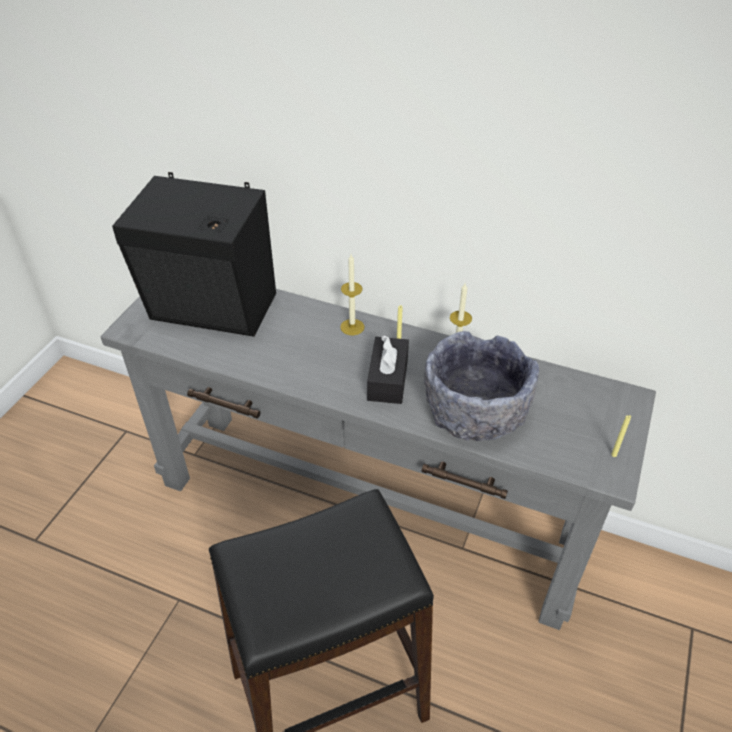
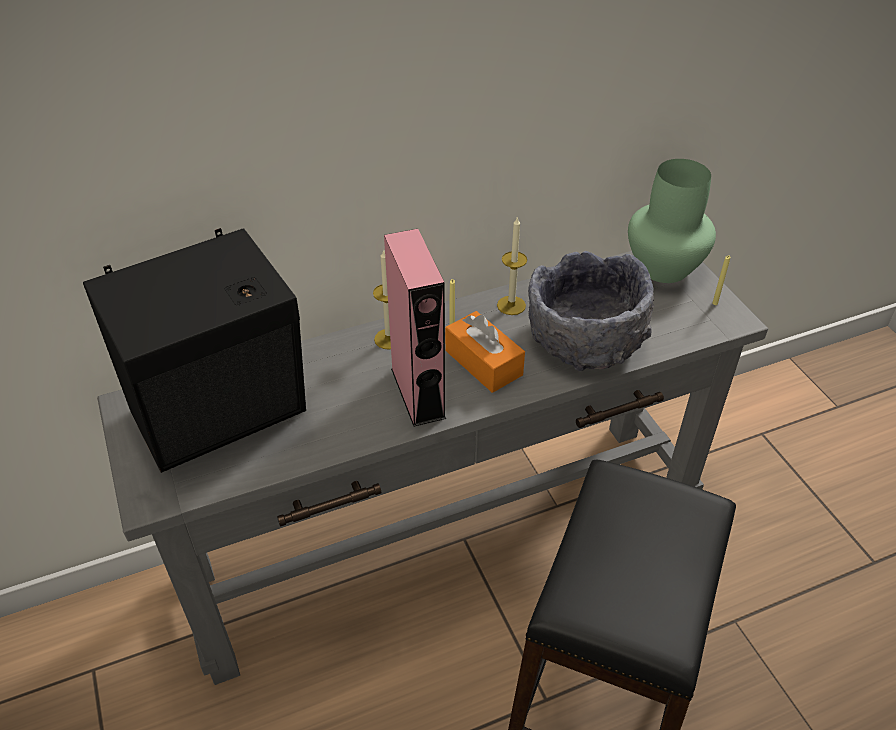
camera: 45 degrees left, 0 degrees up
(325, 369) = (418, 393): none -> pink speaker
(388, 379) = (483, 363): black tissue box -> orange tissue box
(609, 403) = (664, 267): none -> green vase

